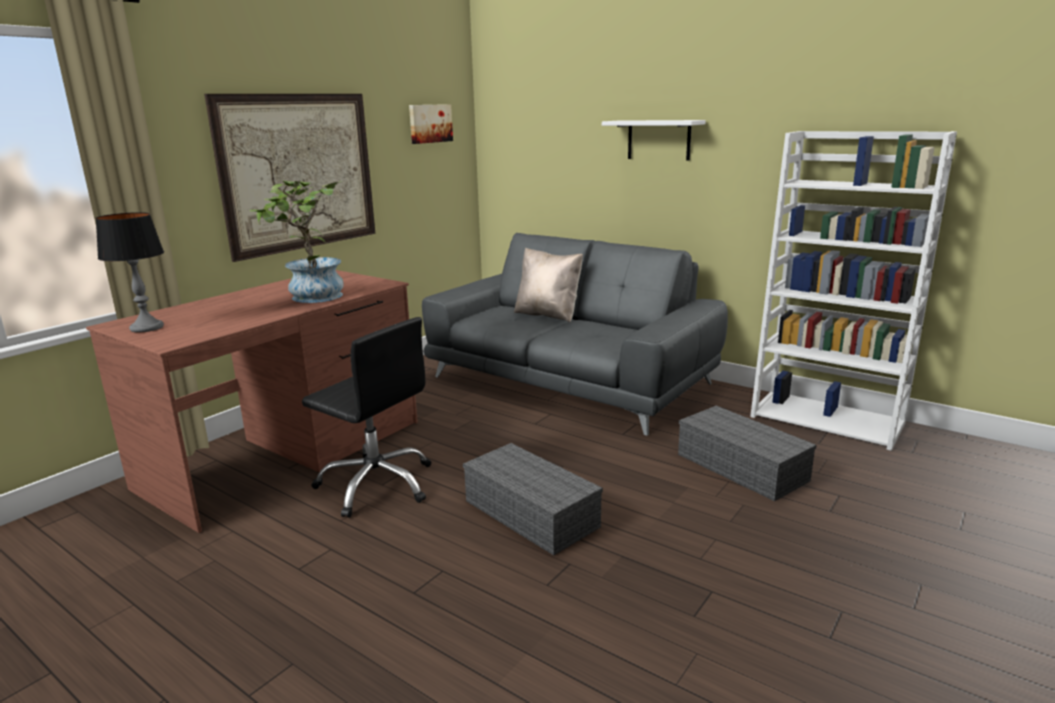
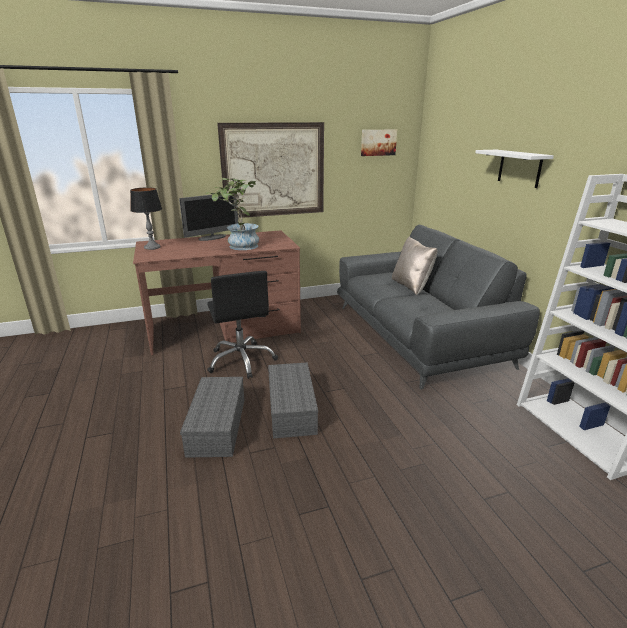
camera: 35 degrees right, 5 degrees up
(235, 296) = (212, 238): none -> monitor
(744, 467) = (460, 438): grey storage box -> grey storage box (218, 427)

